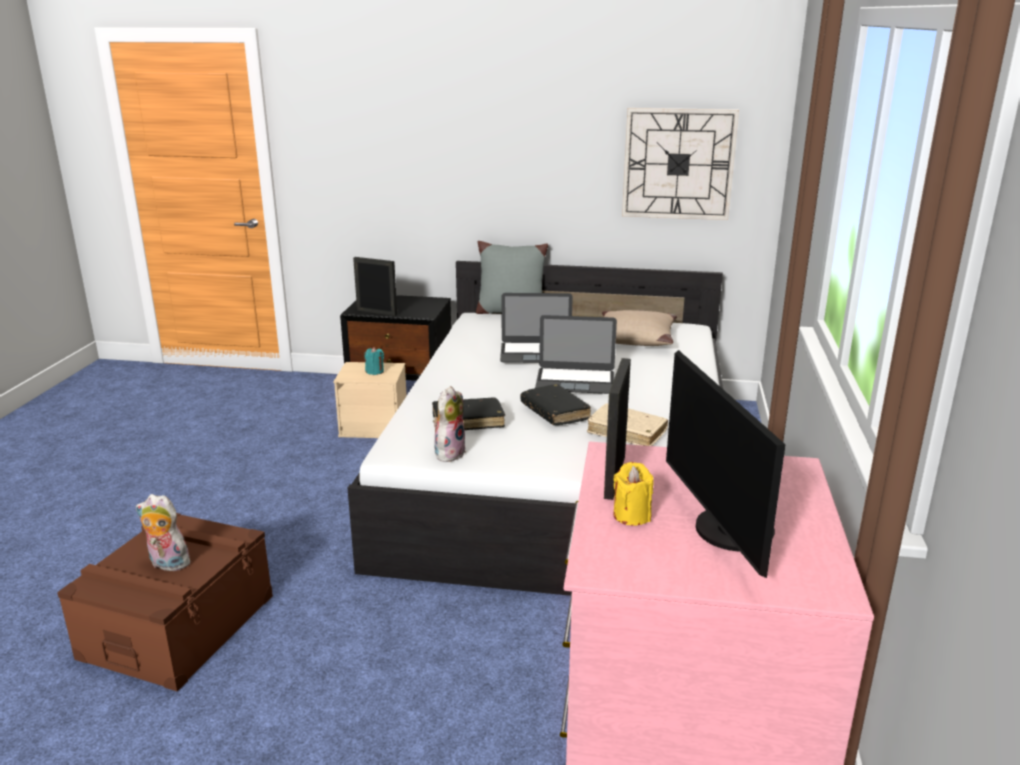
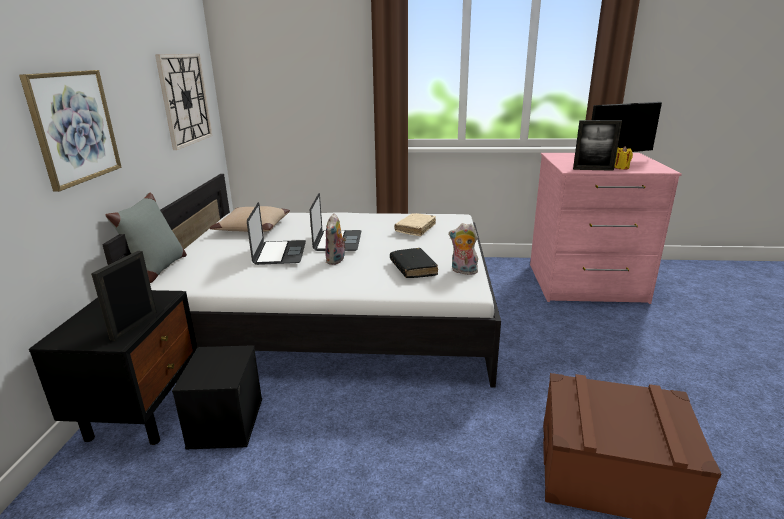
camera: 95 degrees left, 0 degrees up
(167, 564) = (629, 413): plush toy -> plush toy (336, 260)
(375, 371) = (218, 362): turquoise candle -> none
(375, 426) = (225, 422): beige storage box -> black storage box
(469, 162) = (74, 127): none -> picture
(555, 412) = (391, 245): black book -> none

